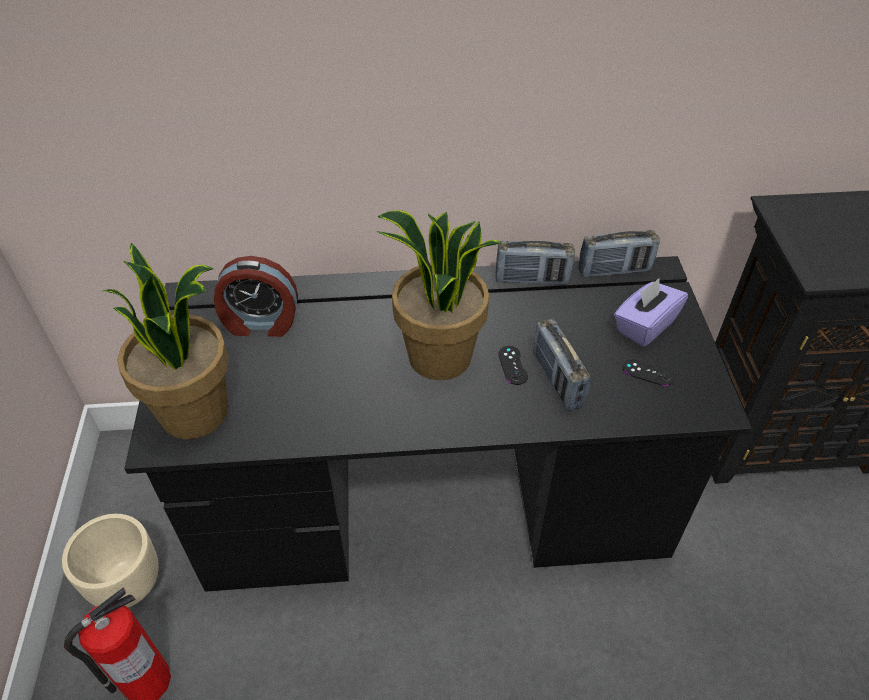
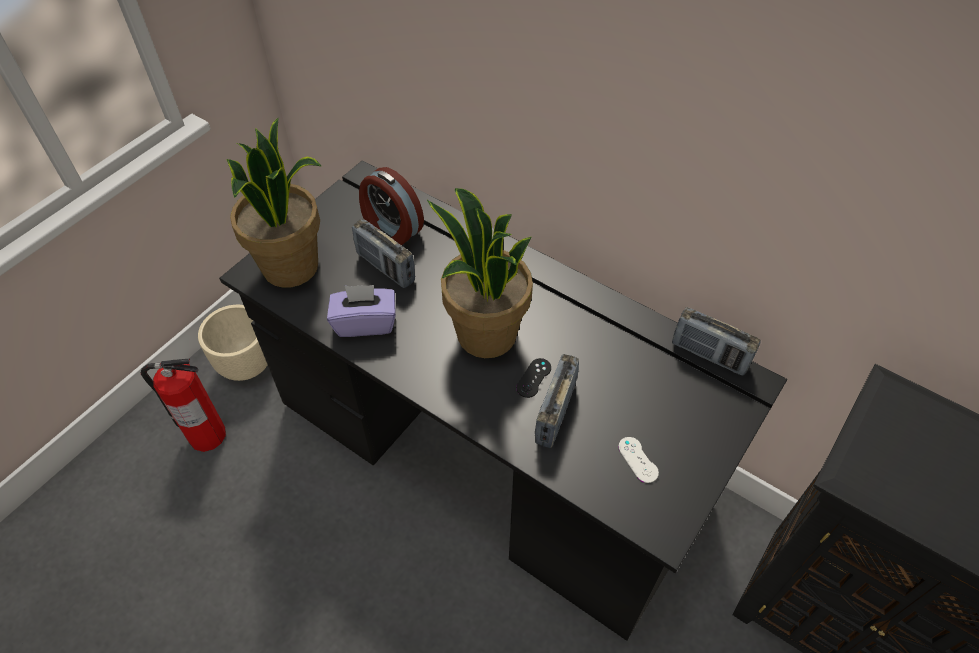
camera: 40 degrees right, 5 degrees up
(532, 279) = (627, 318): radio -> radio (385, 268)
(644, 326) = (681, 419): purple tissue box -> purple tissue box (365, 322)
(648, 372) = (638, 459): black game controller -> white game controller

